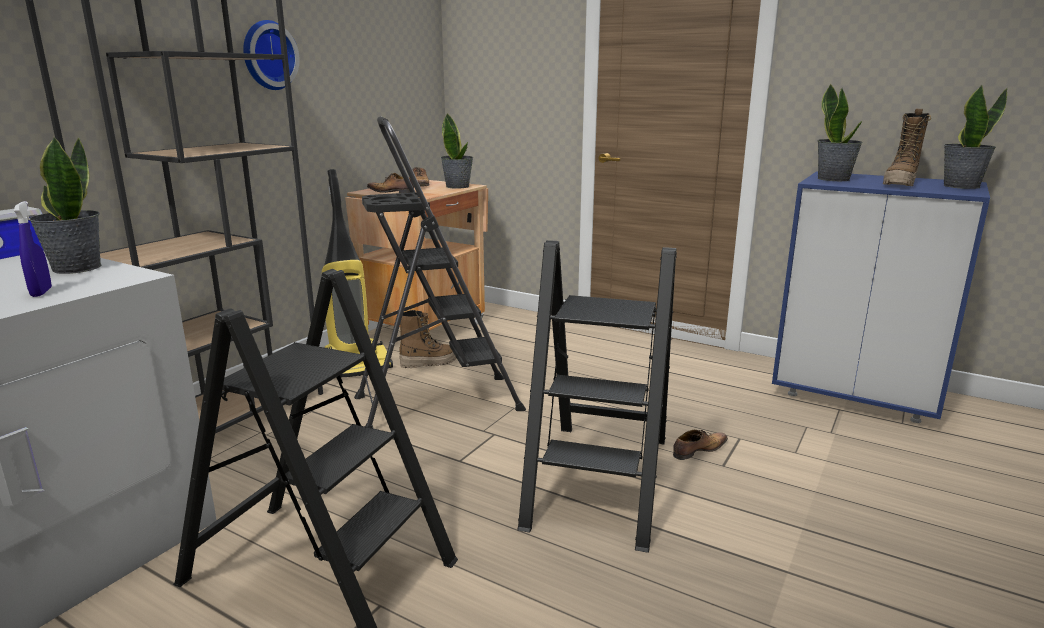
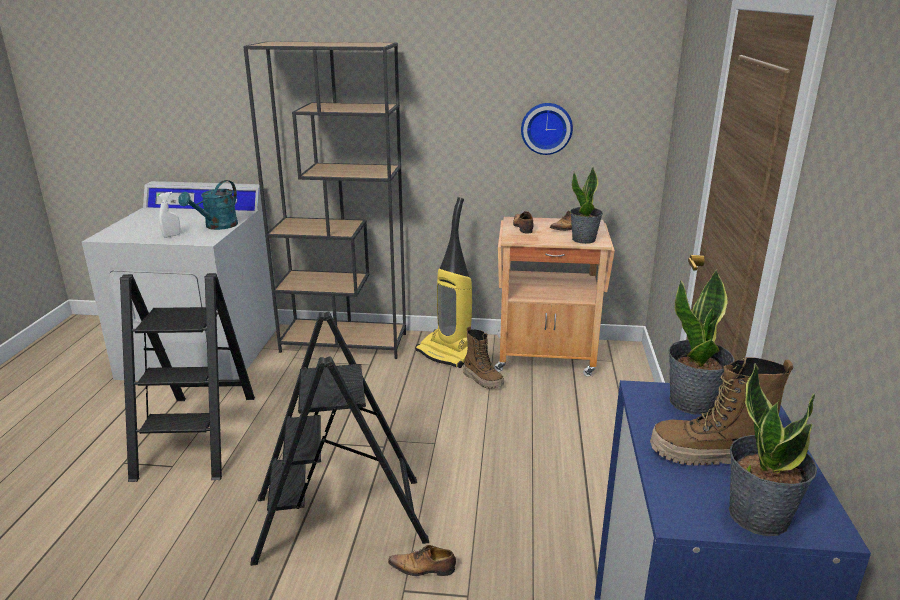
camera: 65 degrees right, 5 degrees up
(41, 292) = (172, 235): blue spray bottle -> white spray bottle
(76, 268) = (217, 226): potted plant -> turquoise watering can
(267, 55) = (440, 102): wall clock -> wall clock (546, 128)
(436, 403) = (415, 406): step ladder -> none
(698, 450) = (423, 568): shoe -> shoe turned 150 degrees clockwise

